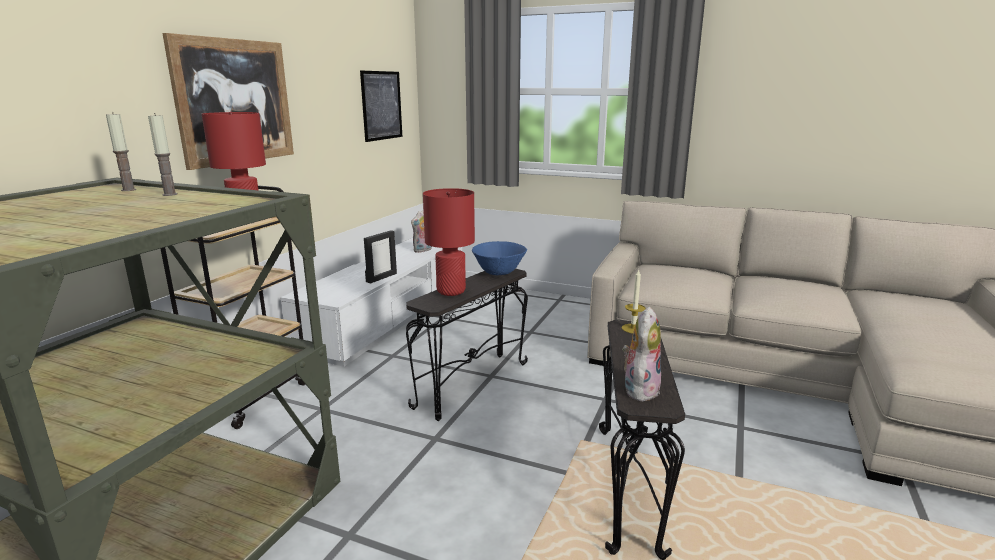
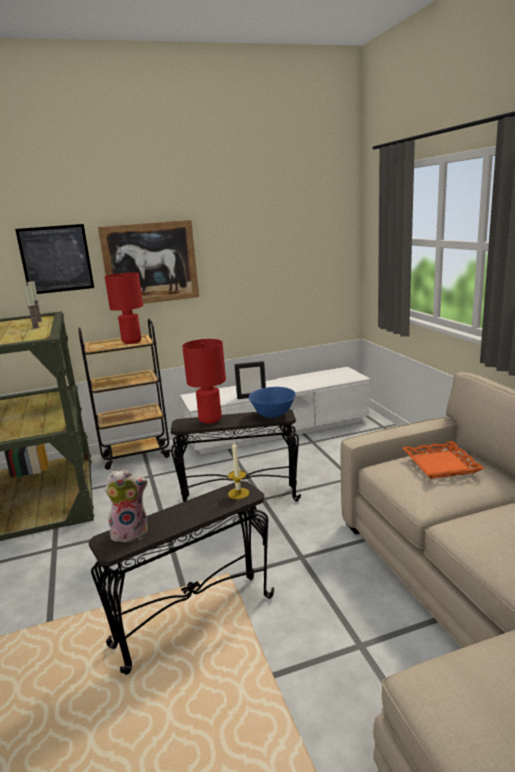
camera: 50 degrees right, 0 degrees up
(381, 105) = (306, 255): picture -> picture (56, 259)
(422, 250) = (321, 381): plush toy -> none
(674, 273) = (441, 464): none -> orange tray

